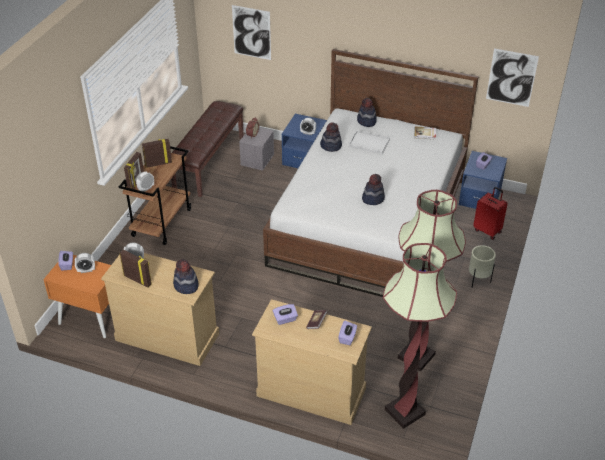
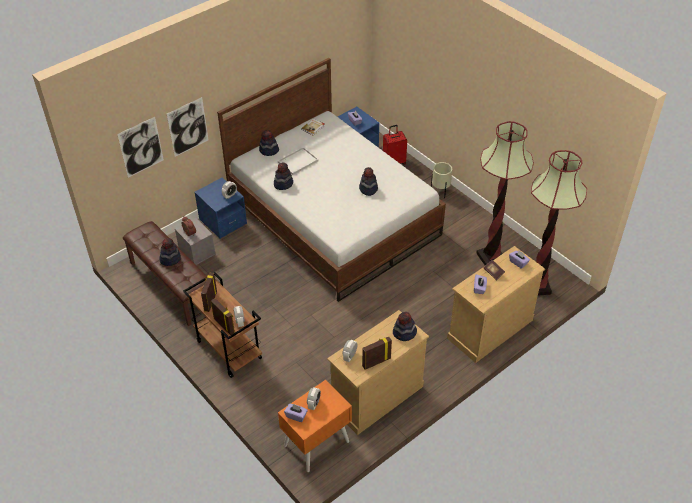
camera: 60 degrees left, 5 degrees up
(205, 132) = (170, 259): none -> hat
(511, 78) = (349, 43): picture -> picture (188, 127)

